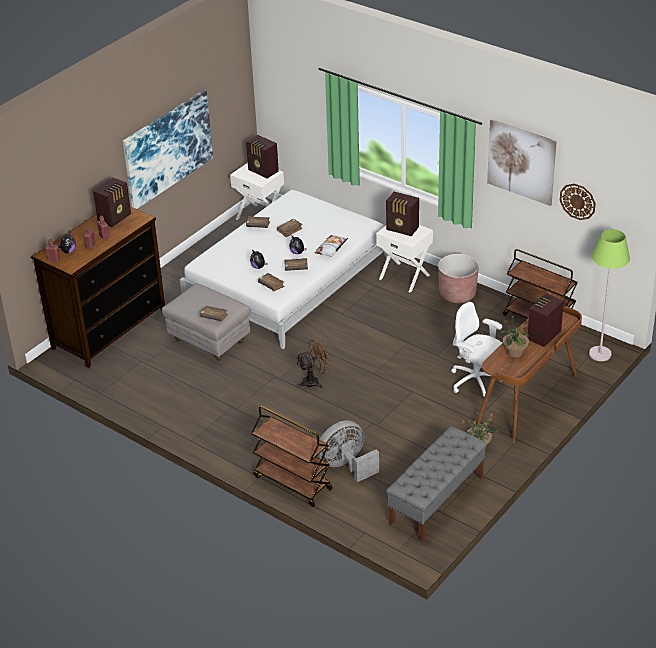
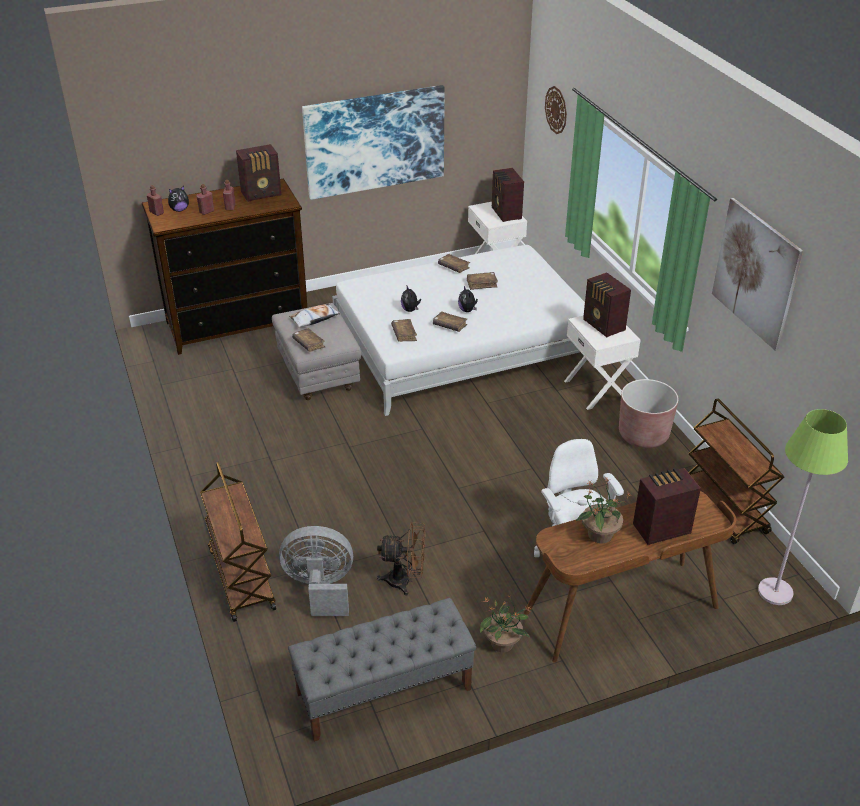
camera: 30 degrees right, 0 degrees up
(314, 381) = (383, 467): brown fan -> brown fan (405, 581)
(331, 248) = (509, 319): pillow -> pillow (314, 319)
(577, 201) = (810, 355): wall clock -> wall clock (556, 110)

